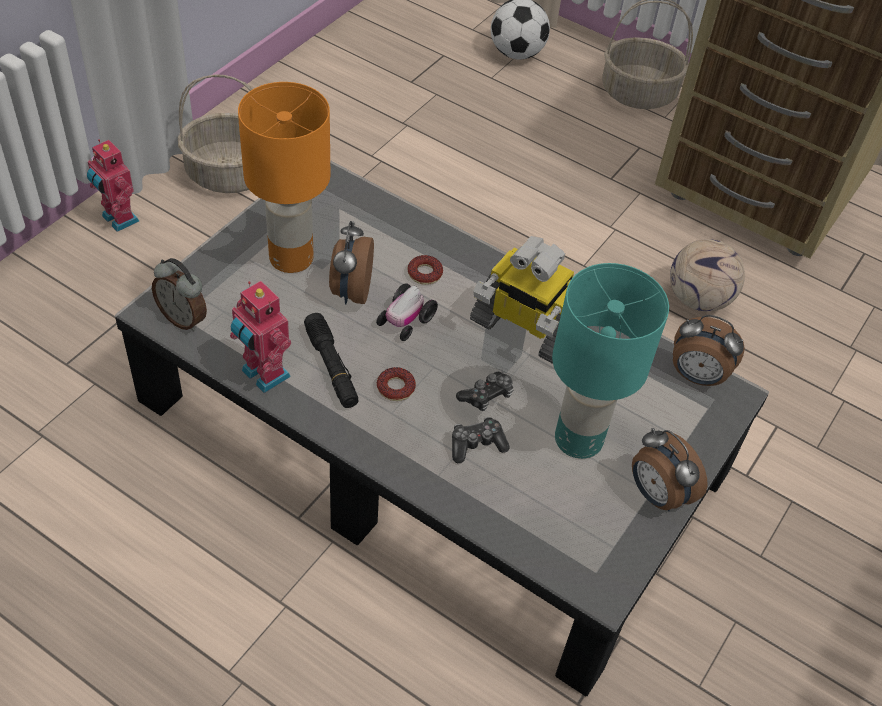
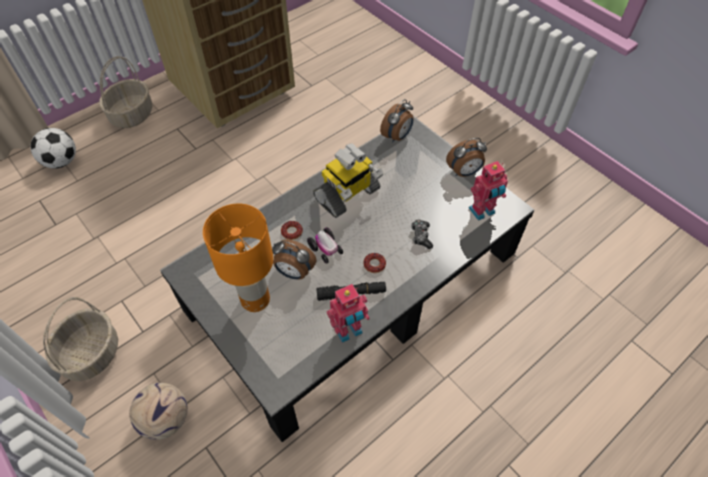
camera: 70 degrees left, 5 degrees up
(118, 219) = (103, 439): toy robot -> toy robot (482, 212)
(184, 318) = (289, 371): alarm clock -> none
(486, 396) = (390, 224): game controller -> none
(577, 439) = (425, 193): turquoise table lamp -> none
(697, 299) = (298, 140): football -> football (165, 419)

